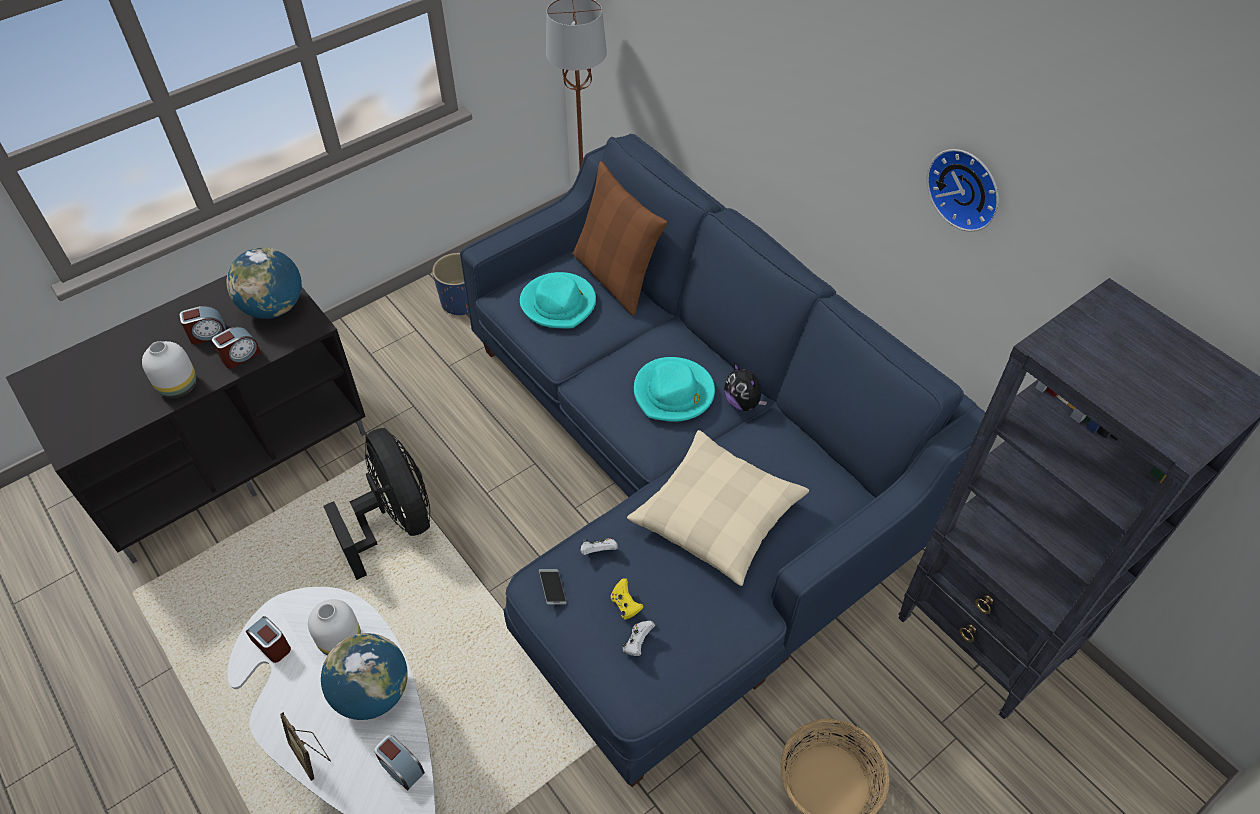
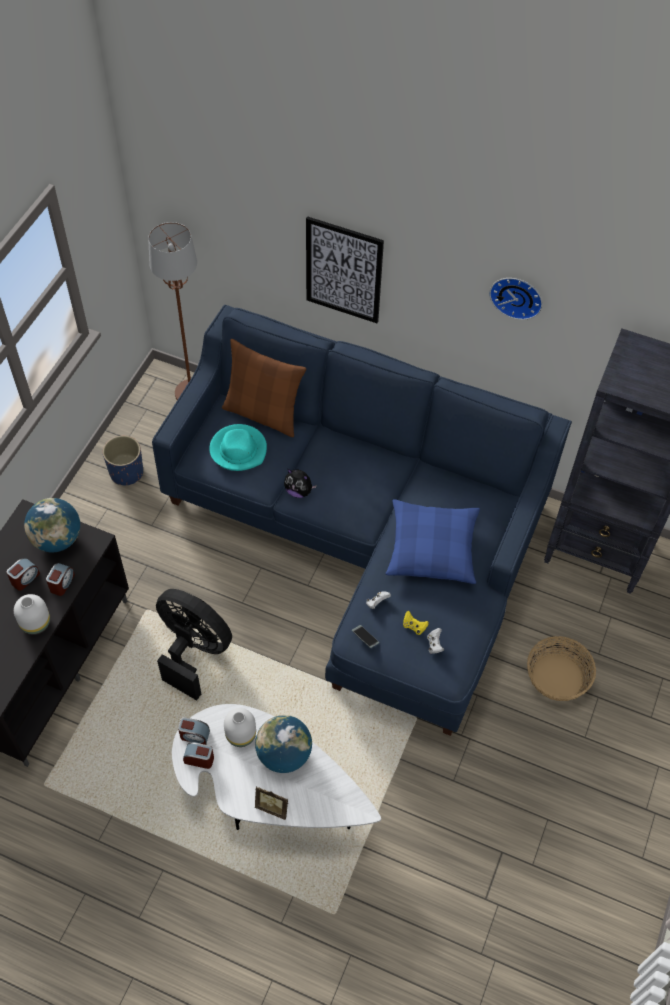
camera: 30 degrees left, 5 degrees up
(401, 768) = (332, 785): alarm clock -> alarm clock (194, 735)
(674, 393) = (355, 480): turquoise hat -> none
(717, 515) = (432, 548): beige pillow -> blue pillow
(743, 402) = (400, 468): plush toy -> plush toy (299, 491)
(758, 105) = (344, 270): none -> picture

